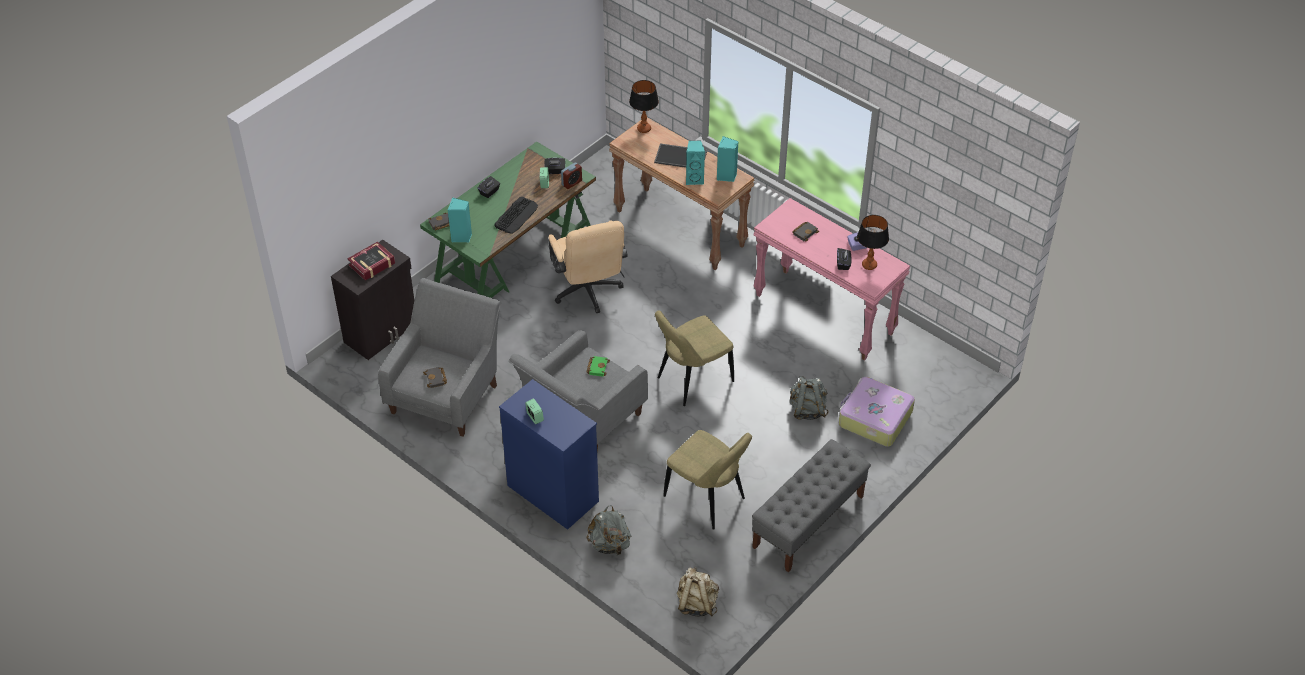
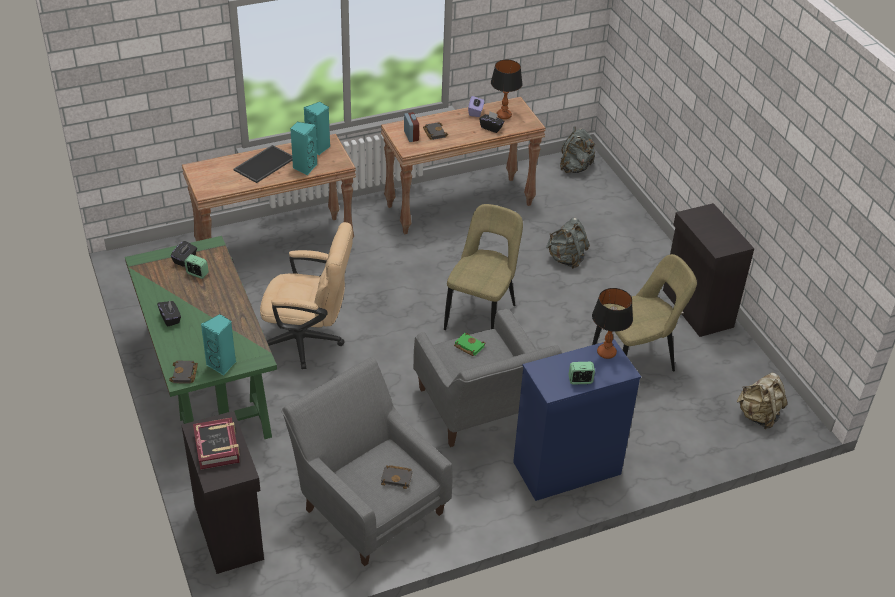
camera: 65 degrees left, 5 degrees down
(516, 216) = (227, 311): keyboard -> none
(571, 183) = (215, 254): alarm clock -> alarm clock (411, 136)
(610, 544) = (657, 449): grey backpack -> grey backpack (575, 167)
(643, 129) = (200, 172): table lamp -> table lamp (606, 353)
(692, 381) = (482, 315): beige chair -> beige chair turned 150 degrees counterclockwise
(808, 522) = (696, 309): grey bench -> black cabinet
(825, 314) = (459, 205): pink console table -> brown console table
(874, 418) = (601, 226): suitcase -> none

